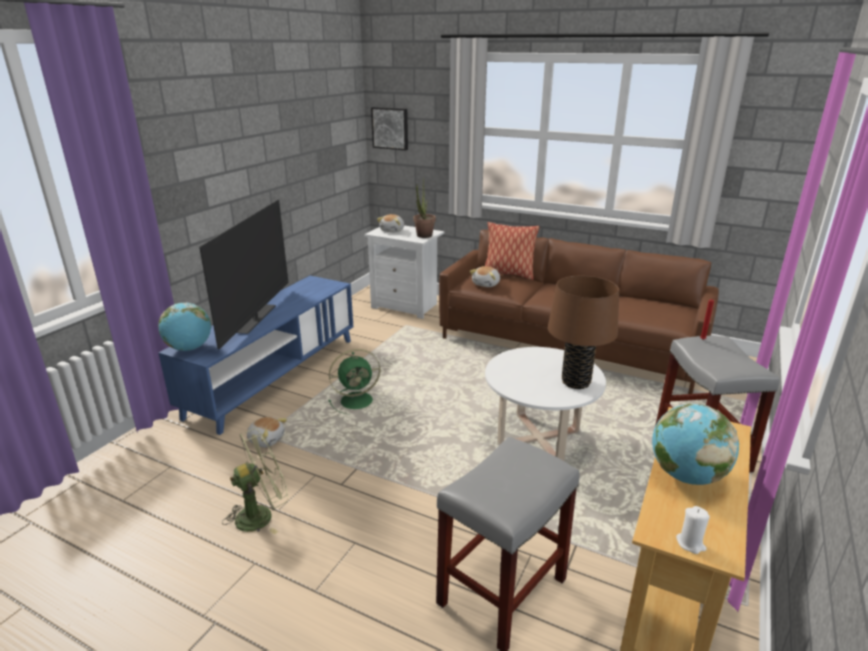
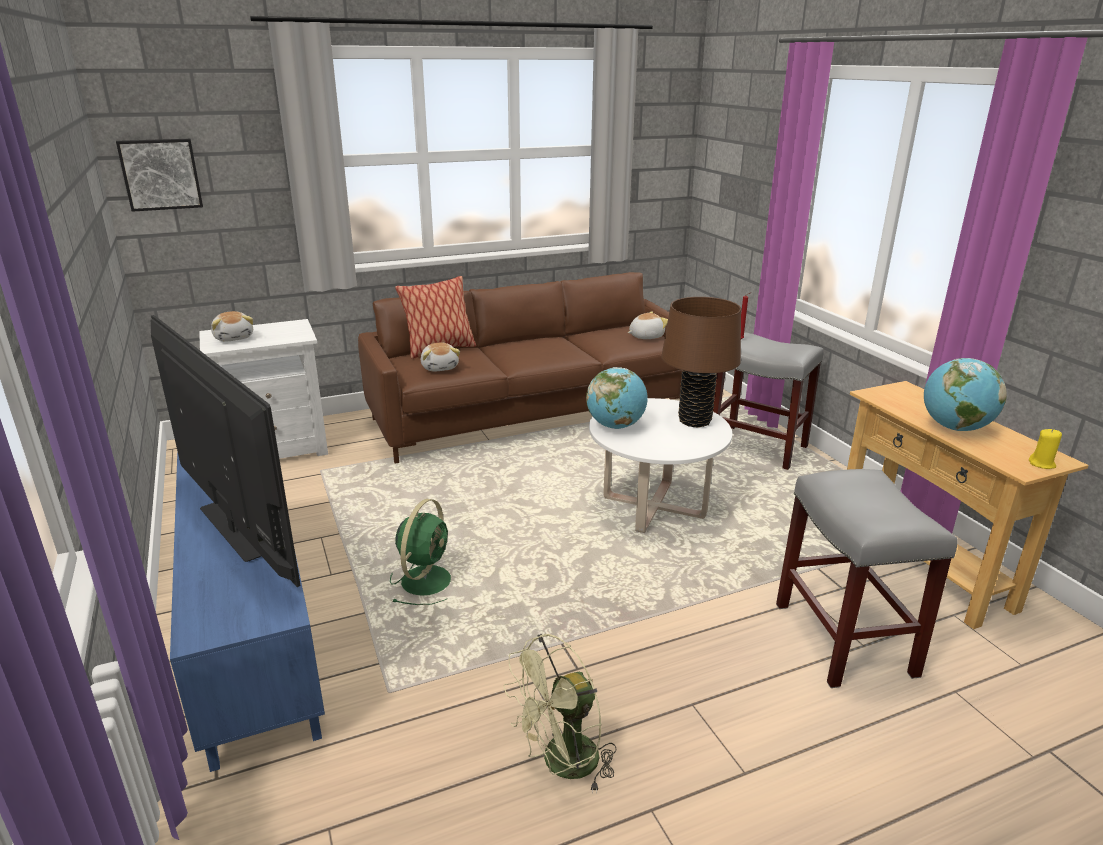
camera: 50 degrees left, 0 degrees up
(189, 348) = (218, 621): globe -> globe (615, 426)
(261, 514) = (562, 765): green fan -> green fan turned 135 degrees counterclockwise
(266, 439) = (401, 694): plush toy -> plush toy (645, 336)
(423, 236) = (297, 332): potted plant -> none
(690, 543) = (1042, 464): white candle -> yellow candle

